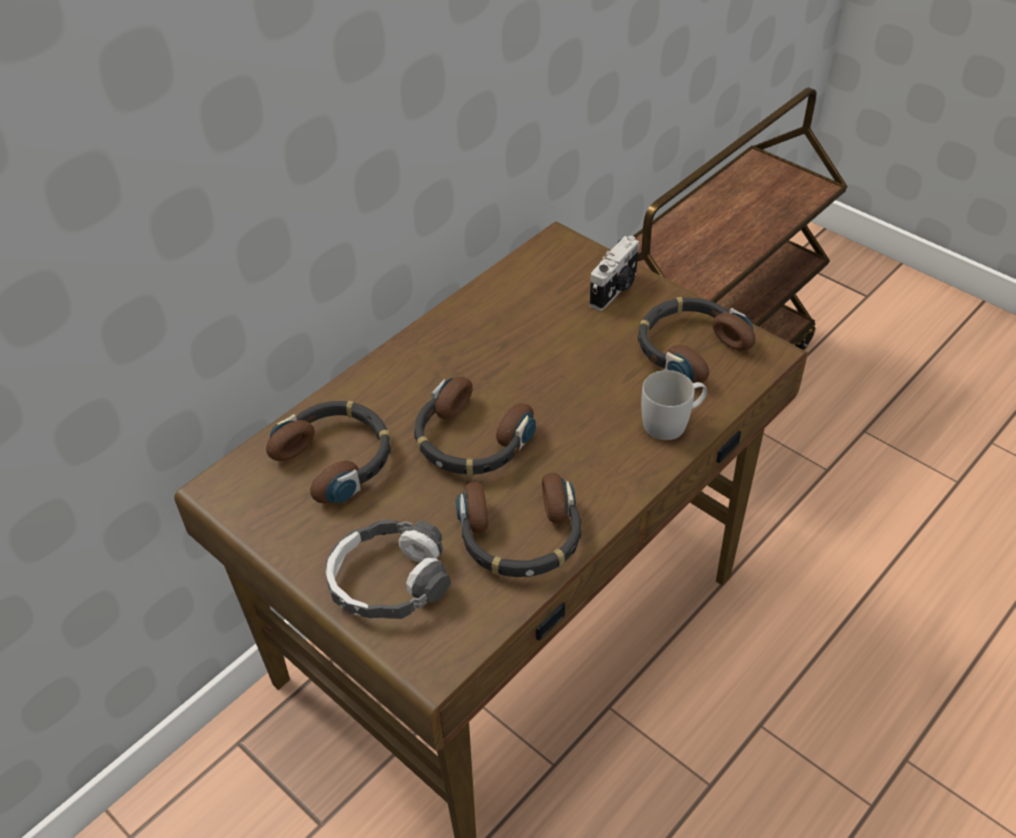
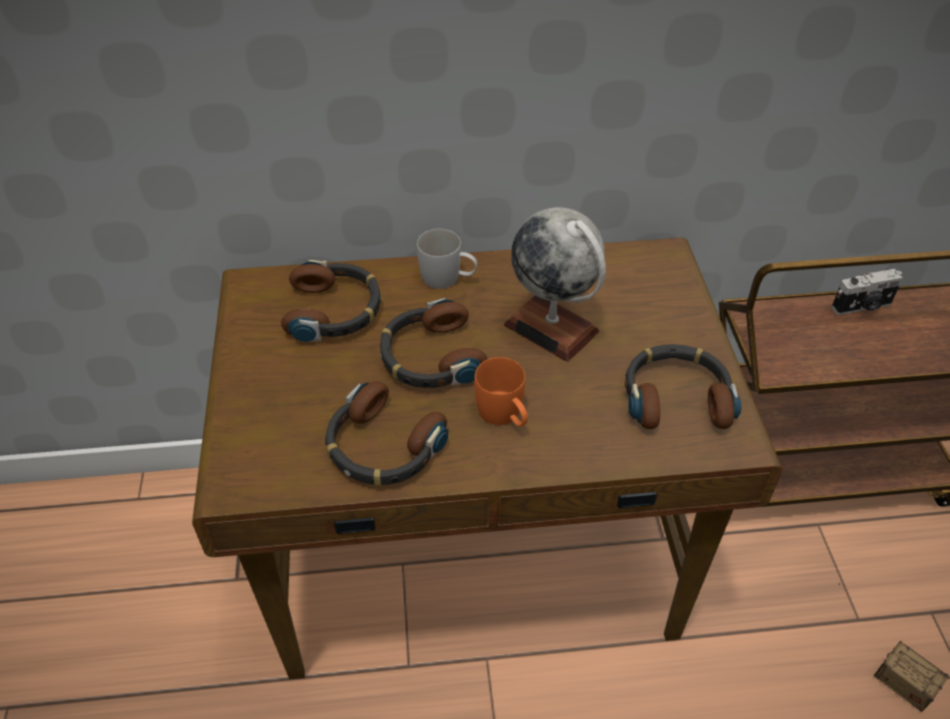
camera: 40 degrees right, 0 degrees up
(388, 580) = (269, 413): headphones -> none
(539, 354) = (551, 328): none -> globe
(585, 446) = (504, 416): none -> orange mug
(615, 290) = (669, 316): camera -> camera (862, 307)
(672, 422) = (592, 444): white mug -> white mug (448, 279)
(859, 490) = (872, 658): none -> storage box

